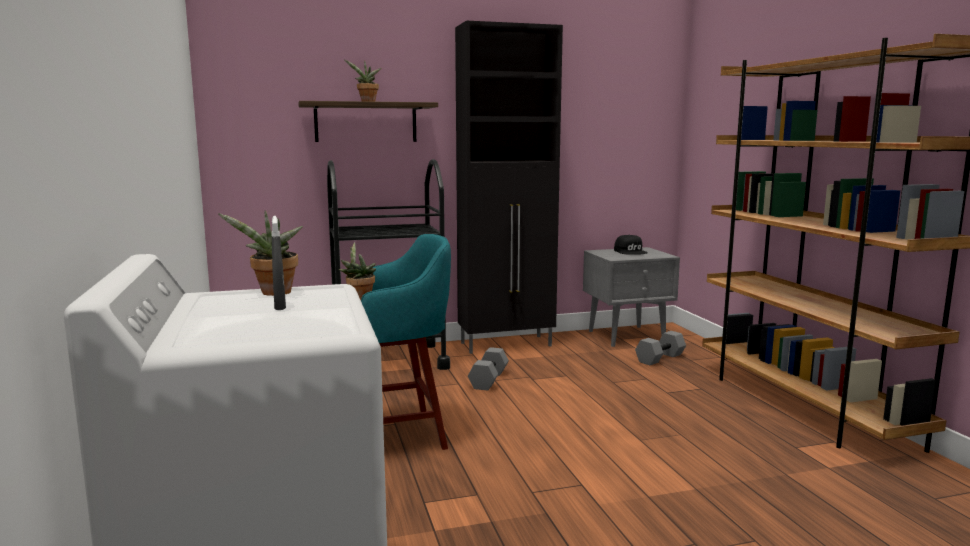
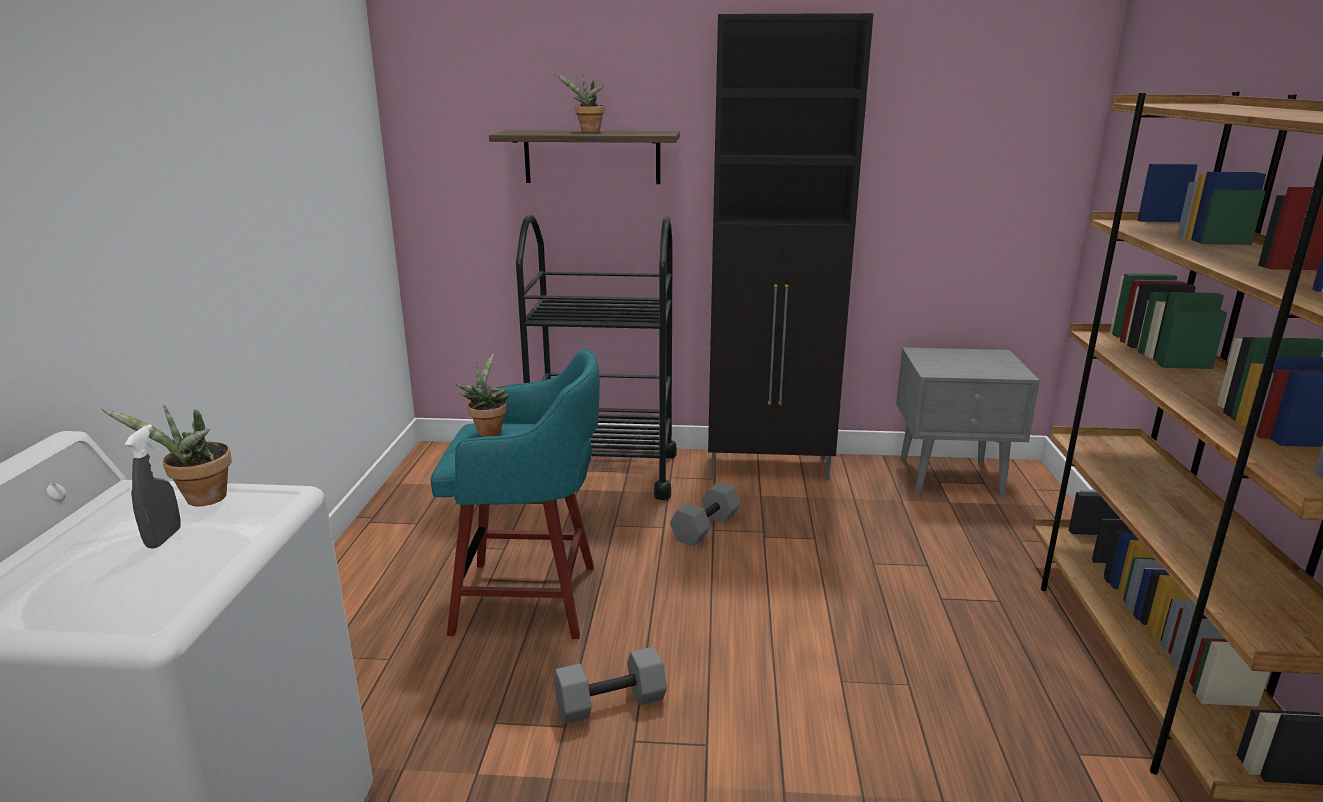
camera: 20 degrees right, 10 degrees up
(631, 251) = (971, 358): black cap -> none
(659, 358) = (974, 528): grey dumbbell -> grey dumbbell (611, 701)

